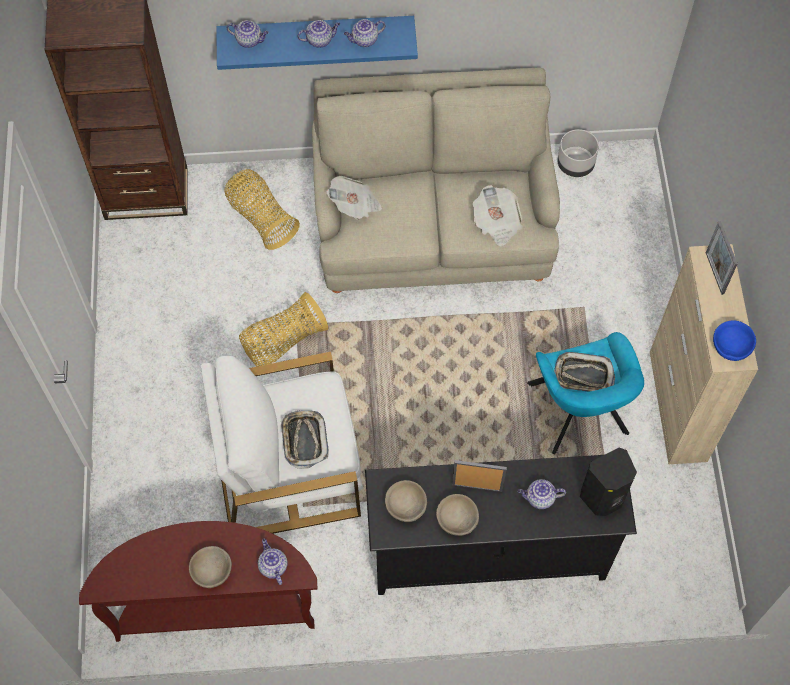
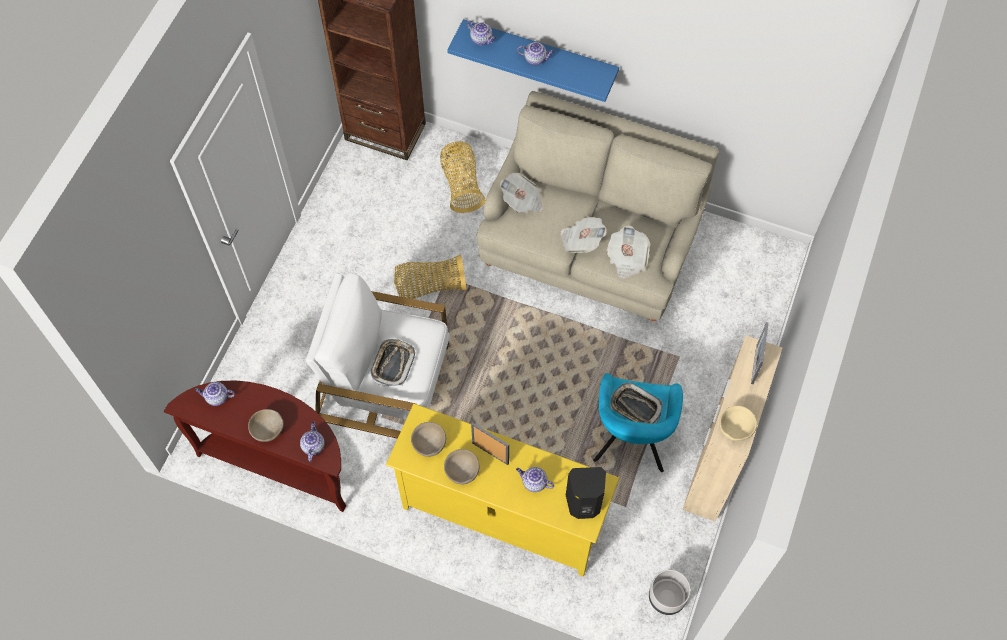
camera: 25 degrees right, 0 degrees up
(364, 40) = (569, 72): teapot -> teapot (216, 397)
(439, 223) = (581, 241): none -> newspaper
(488, 557) = (501, 517): black tv stand -> yellow tv stand
(575, 164) = (732, 240): grey planter -> grey planter (667, 597)
(730, 347) = (735, 428): blue bowl -> beige bowl

